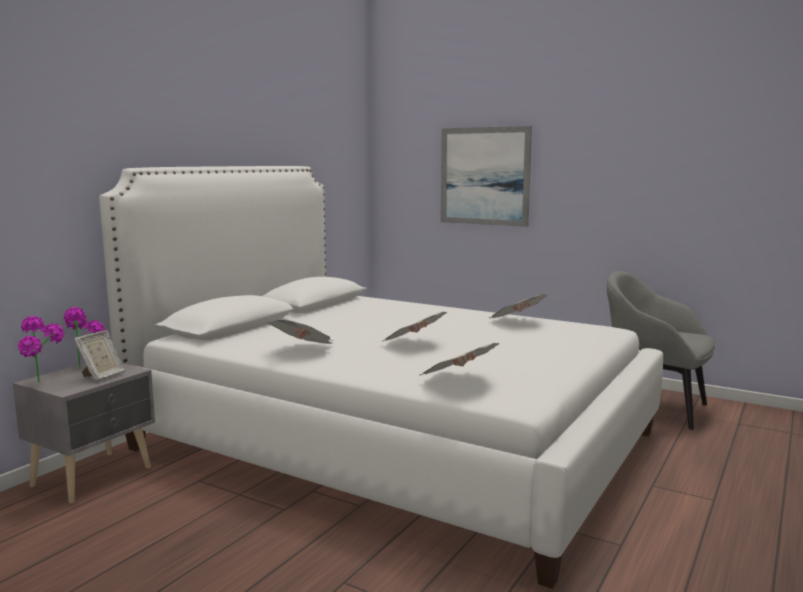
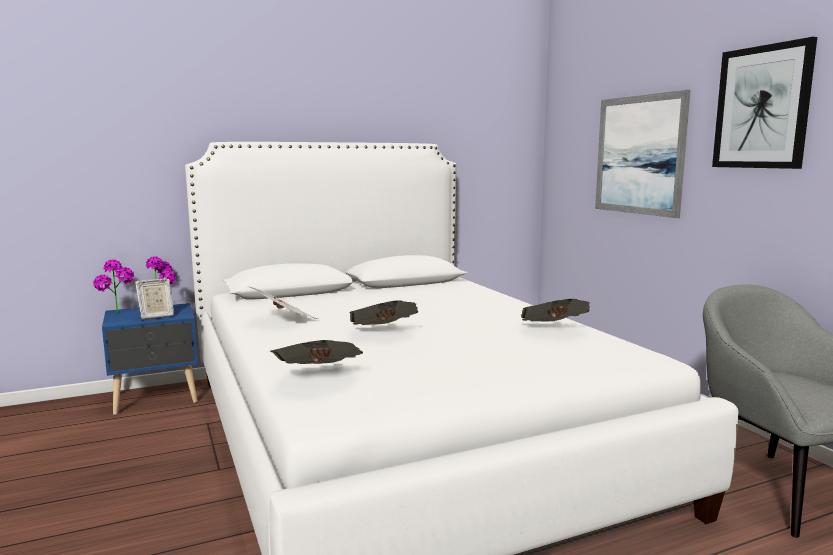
camera: 35 degrees right, 0 degrees up
(95, 476) = (157, 399): grey nightstand -> blue nightstand
(594, 143) = (762, 107): none -> picture

